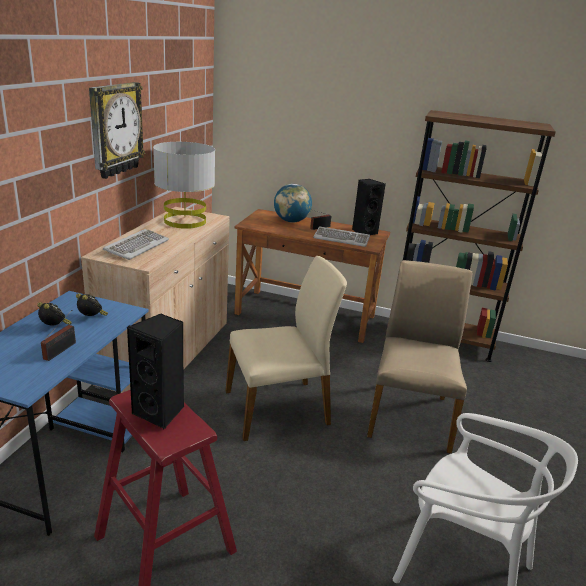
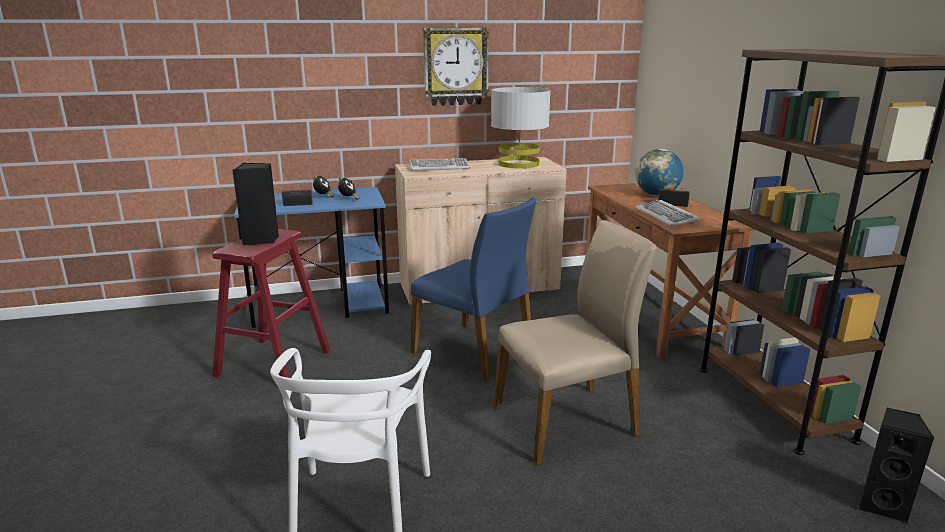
camera: 60 degrees right, 5 degrees down
(278, 408) = (474, 351): beige chair -> blue chair
(363, 232) = (714, 219): black speaker -> black speaker (882, 505)

